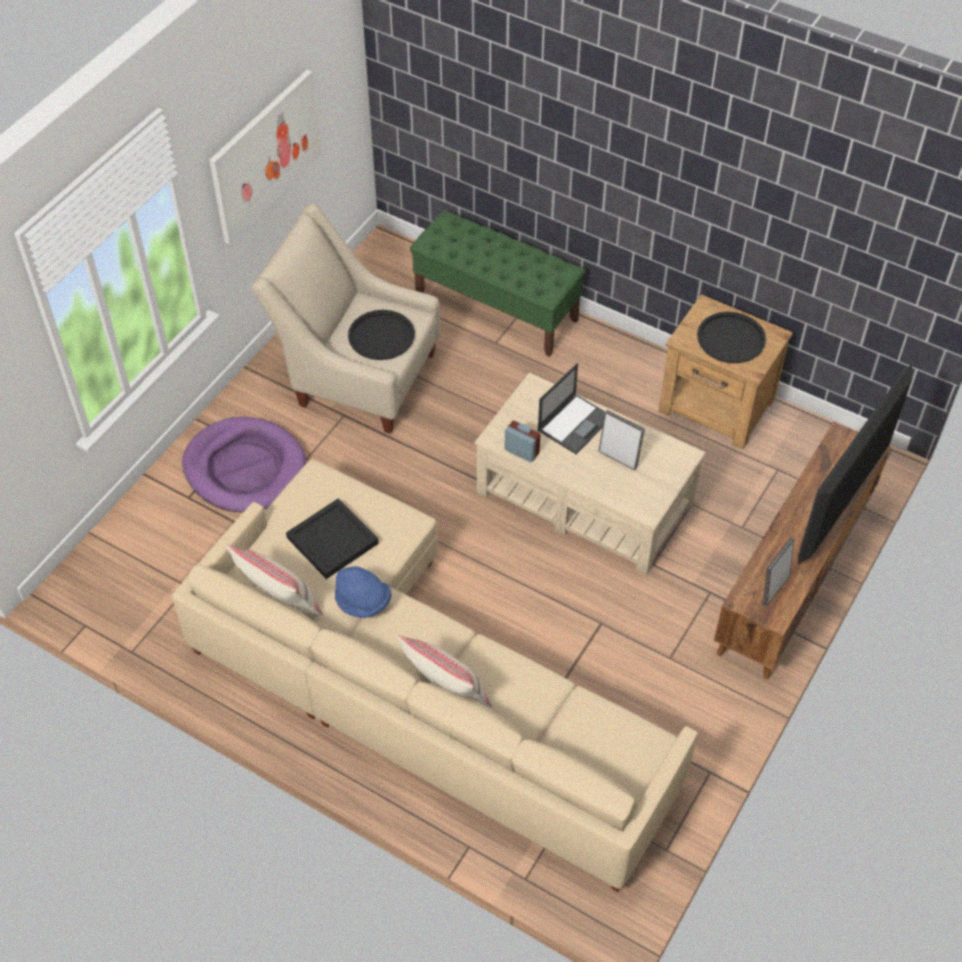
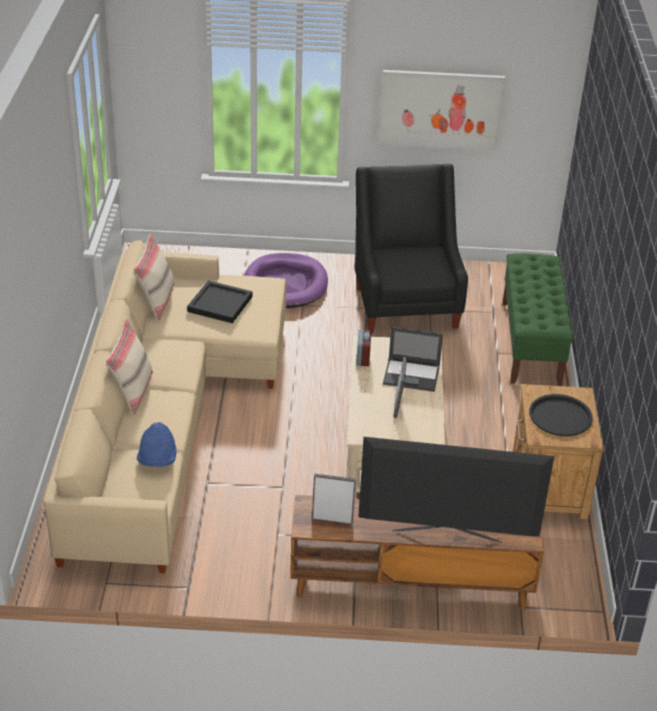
camera: 60 degrees right, 15 degrees down
(357, 376) = (405, 302): beige armchair -> black armchair
(363, 602) = (180, 332): blue hat -> blue hat (157, 460)
(381, 336) = (410, 267): black tray -> none

